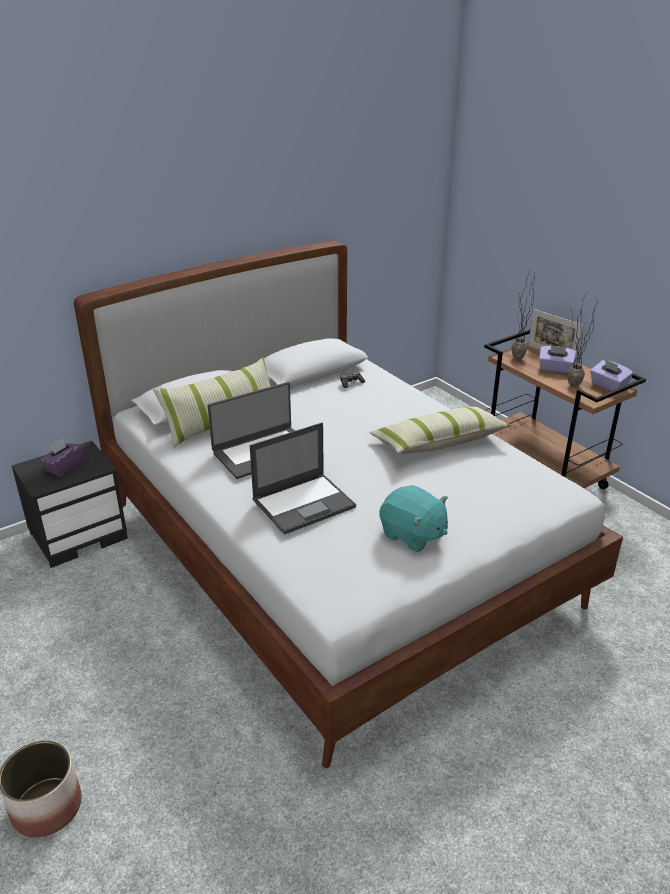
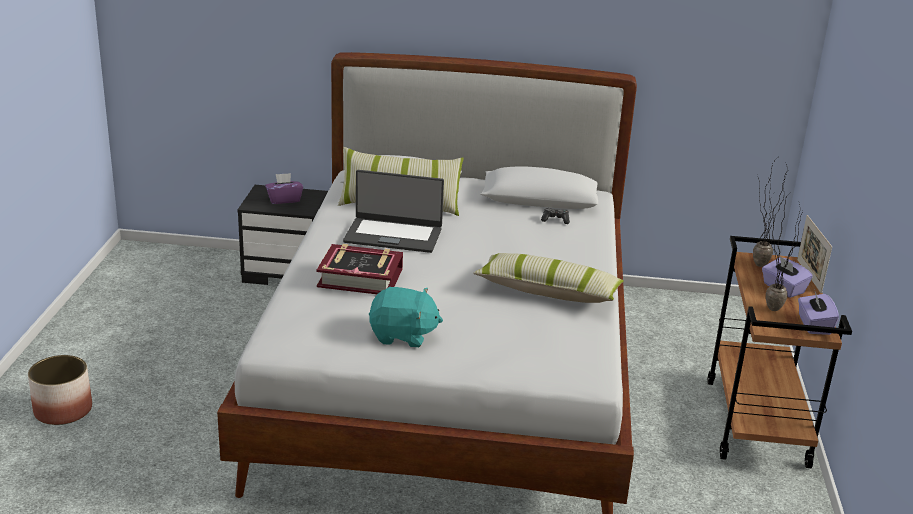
camera: 40 degrees right, 5 degrees down
(304, 503) = (360, 277): laptop -> book
(412, 535) = (403, 335): turquoise plush toy -> turquoise plush toy turned 75 degrees counterclockwise

